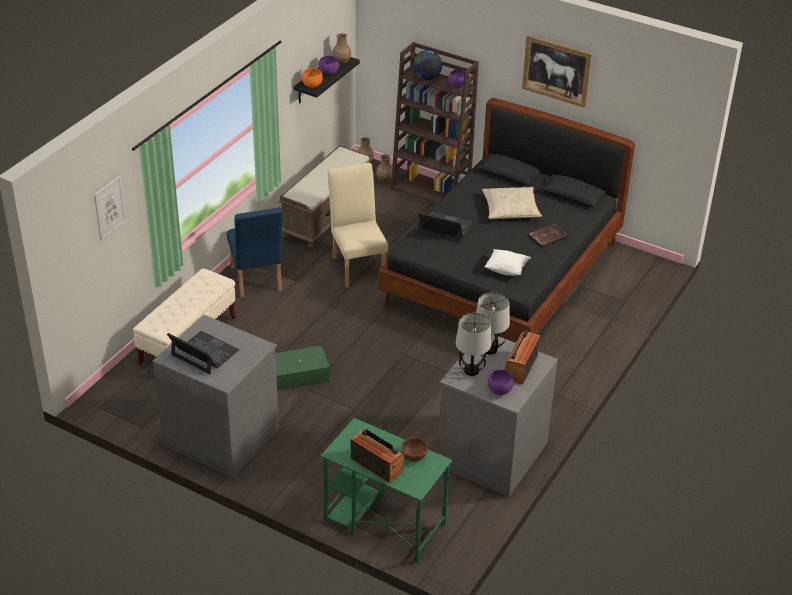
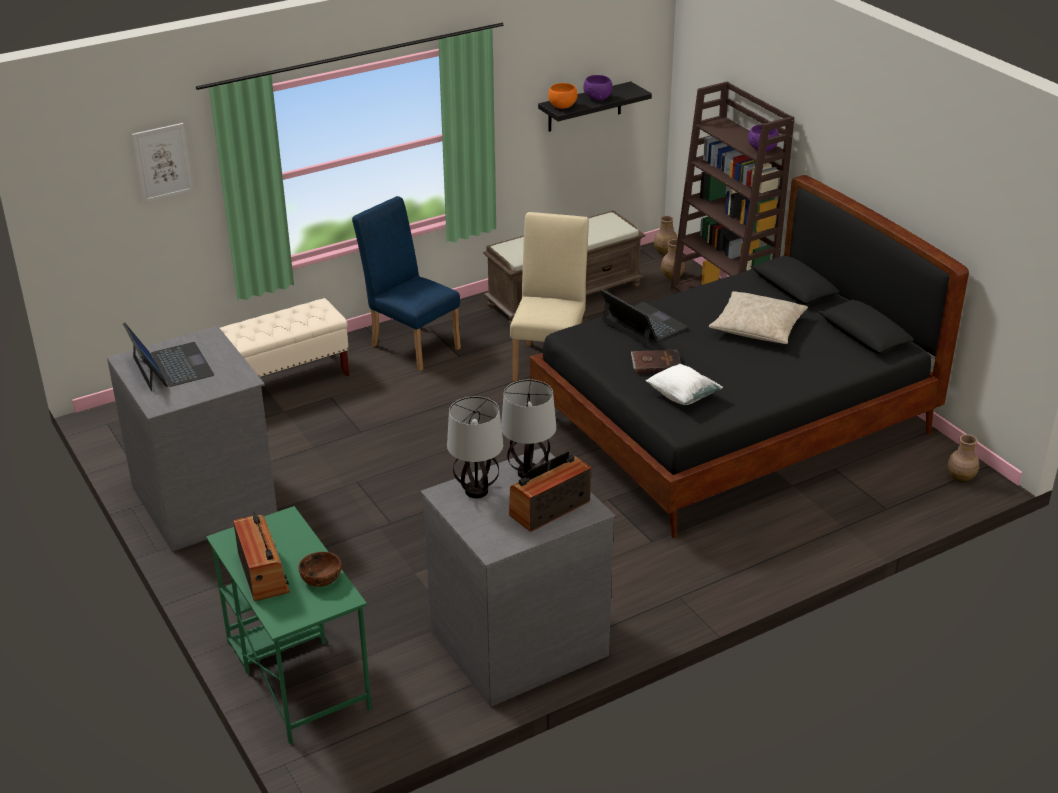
camera: 30 degrees right, 5 degrees down
(256, 281) = (411, 344): blue chair -> blue chair turned 120 degrees clockwise
(299, 374) = (362, 460): green storage box -> none
(341, 62) = (625, 91): brown vase -> brown vase (960, 477)
(426, 78) = (728, 132): globe -> none
(499, 390) = (490, 529): purple bowl -> none
(548, 236) = (780, 372): brown book -> brown book (655, 363)
(557, 71) = (883, 141): picture -> none

